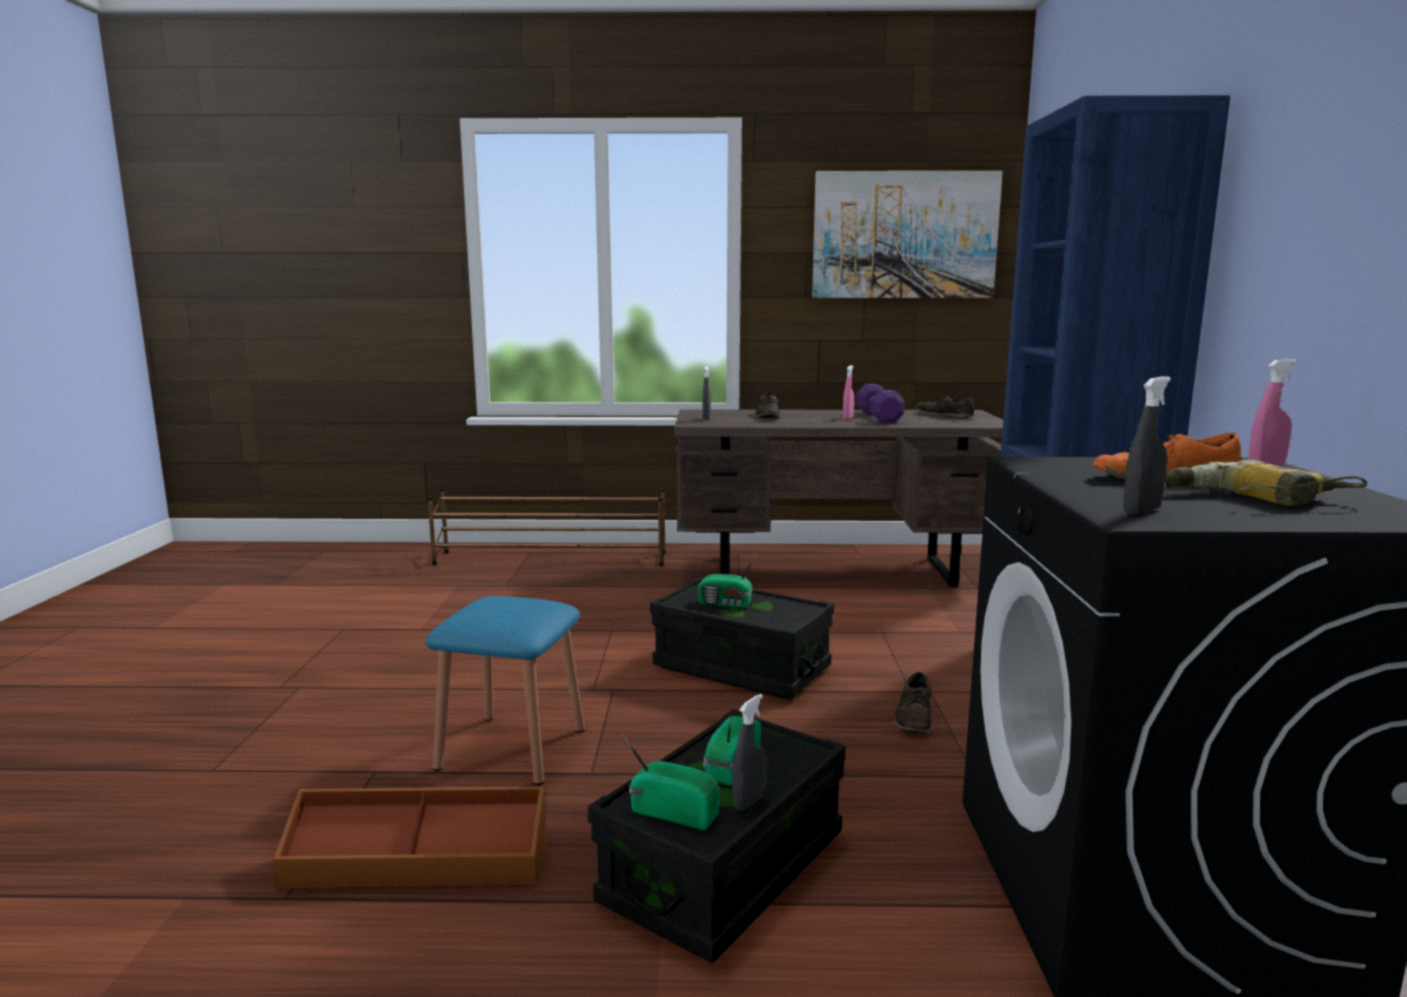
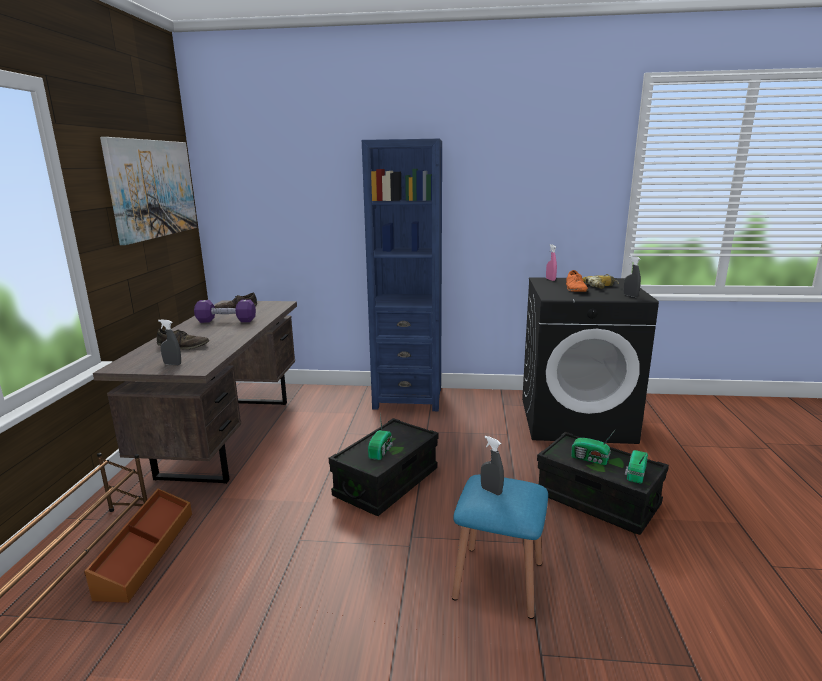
camera: 85 degrees left, 5 degrees up
(418, 862) = (635, 607): brown storage box -> brown storage box (145, 553)
(749, 802) = (621, 455): grey spray bottle -> grey spray bottle (491, 491)
(848, 418) = (220, 327): pink spray bottle -> none
(914, 717) = (454, 439): brown shoe -> none

